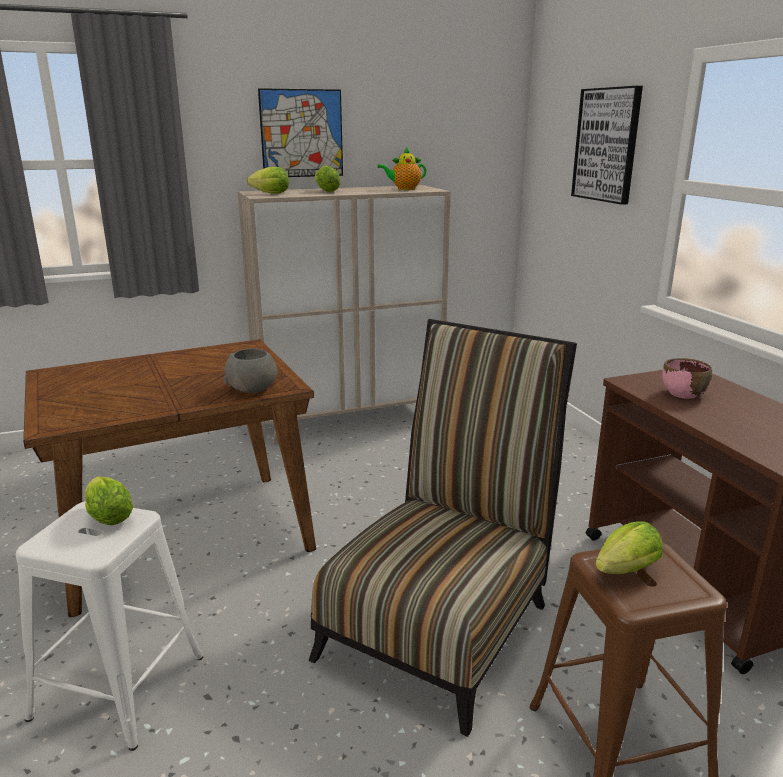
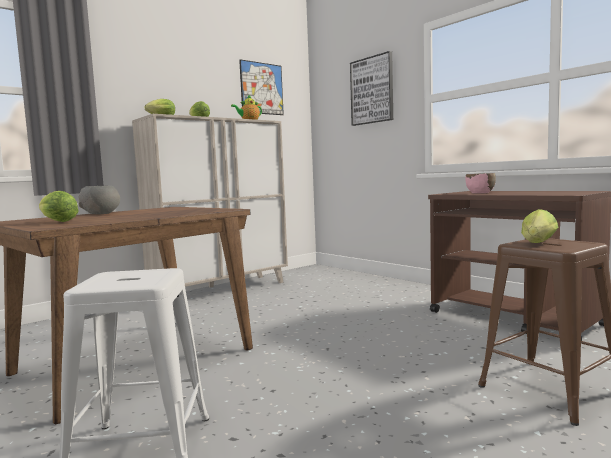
camera: 20 degrees left, 15 degrees down
(108, 515) = (135, 272): lettuce -> lettuce (56, 221)
(252, 389) = (203, 211): grey bowl -> grey bowl (101, 213)
(302, 133) = (175, 85): picture -> picture (262, 88)
(441, 621) = (379, 362): chair -> none

